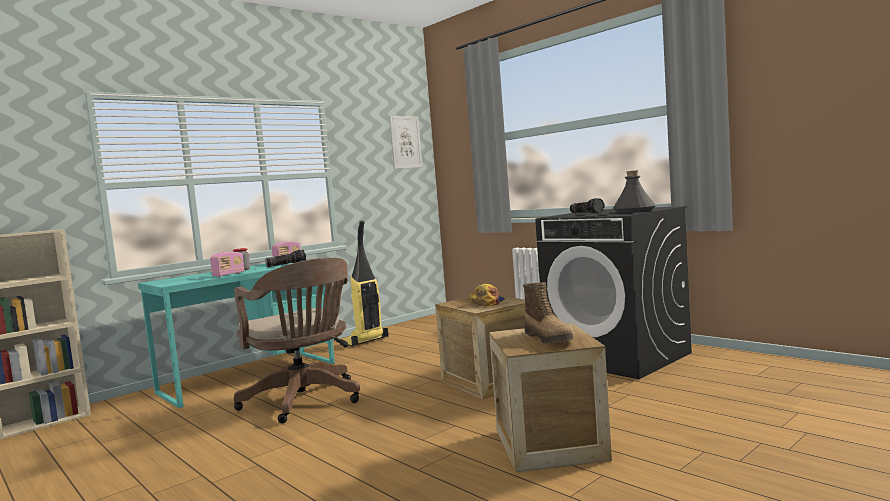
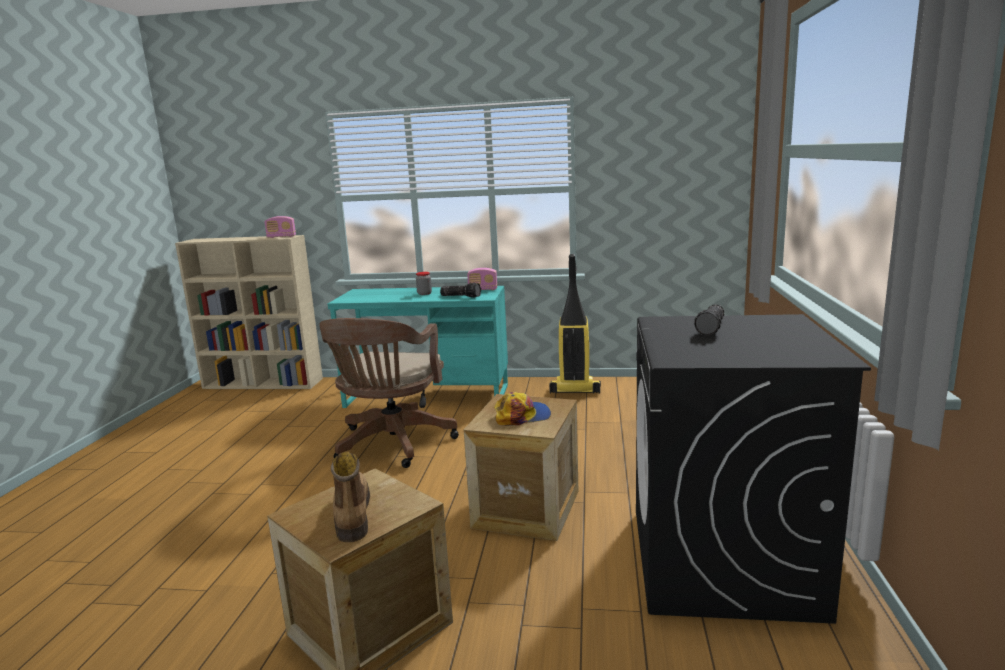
camera: 50 degrees right, 10 degrees up
(228, 274) = (395, 299): radio -> radio (281, 237)
(405, 142) = (699, 144): picture -> none
(549, 339) = (351, 514): boot -> boot turned 135 degrees clockwise
(634, 211) = (738, 352): grey bottle -> none

